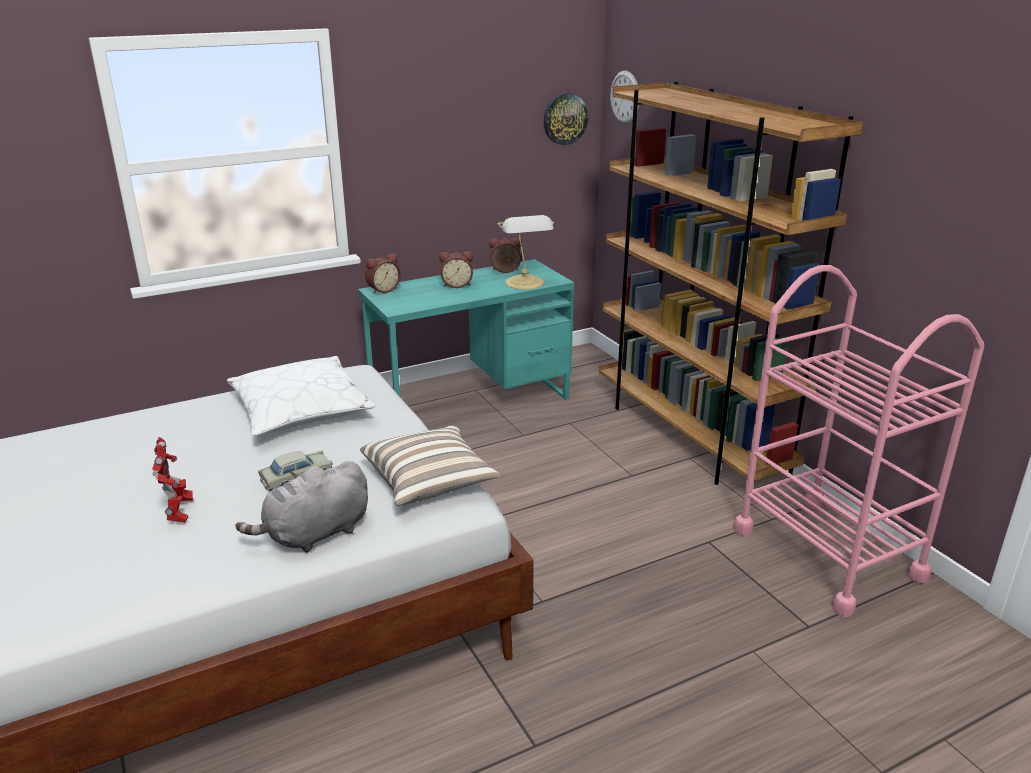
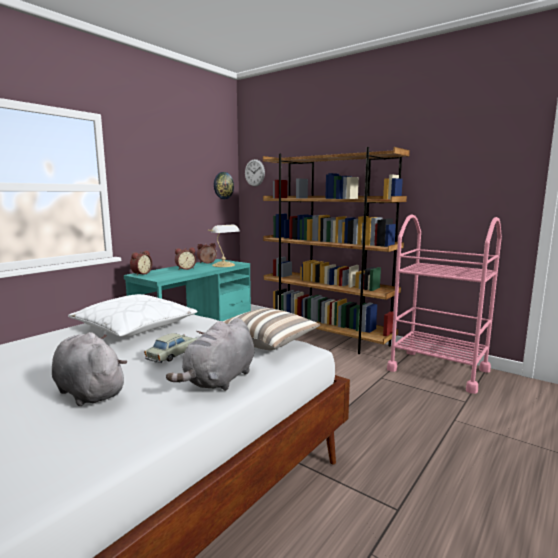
camera: 25 degrees left, 15 degrees down
(179, 514) = (88, 391): toy robot -> grey plush toy

